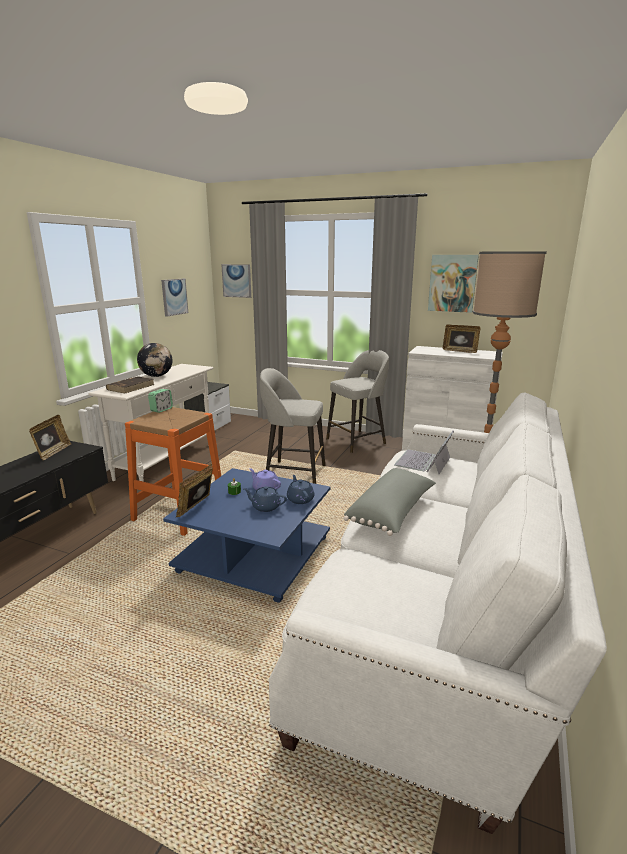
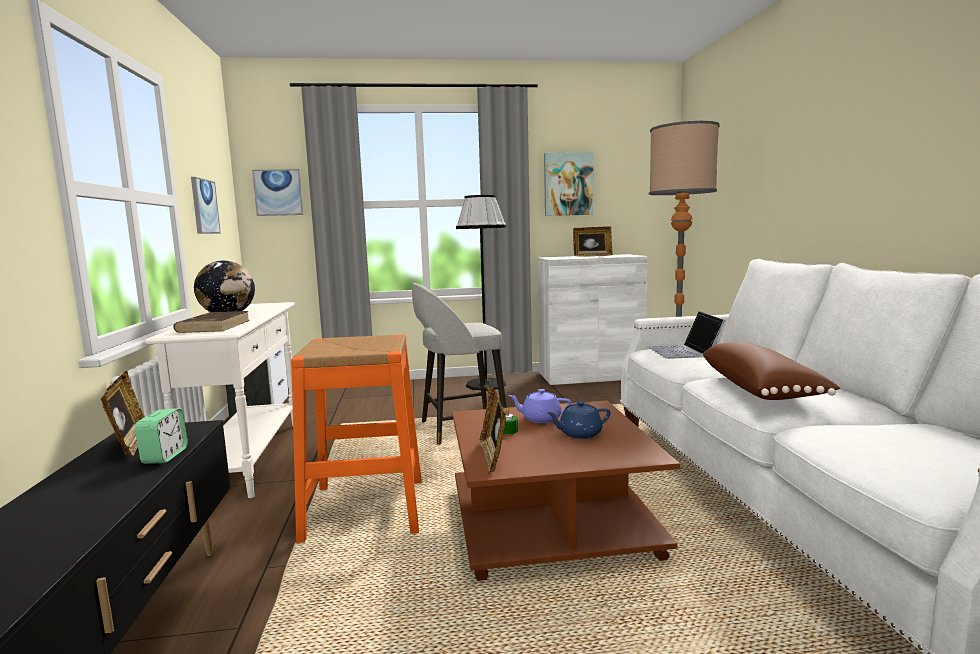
camera: 30 degrees left, 10 degrees down
(161, 410) = (318, 341): alarm clock -> alarm clock (165, 456)
(255, 556) = (553, 522): blue coffee table -> brown coffee table
(300, 499) = (602, 417): blue teapot -> none
(357, 441) = (486, 384): grey stool -> black floor lamp
(393, 513) = (760, 389): grey pillow -> brown pillow

